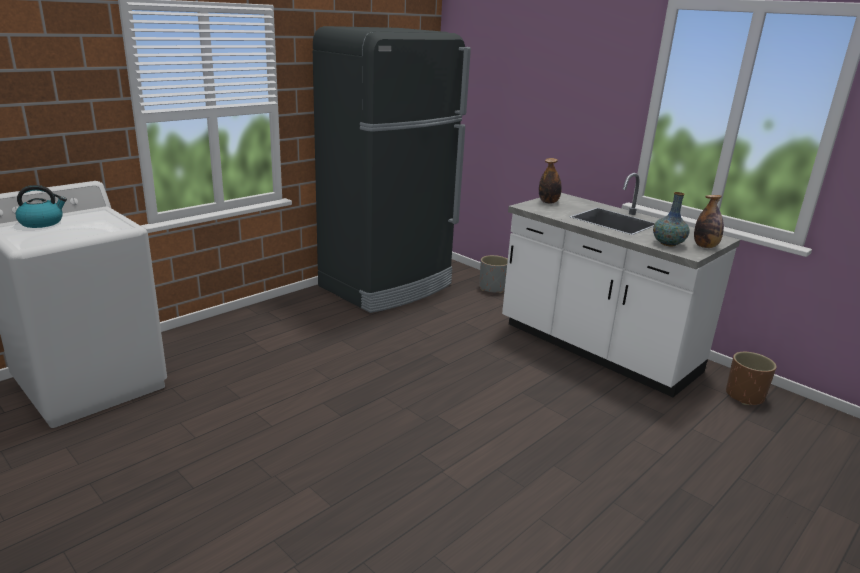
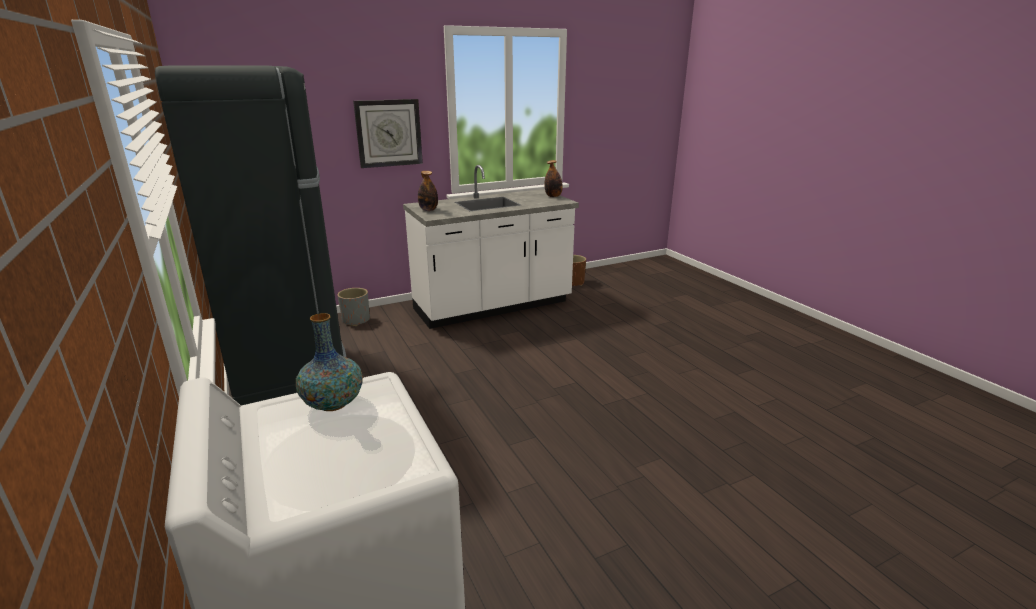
camera: 70 degrees left, 0 degrees up
(42, 222) = (292, 463): kettle -> none
(581, 115) = (388, 133): none -> wall clock
(668, 244) = (544, 201): vase -> vase (333, 404)

